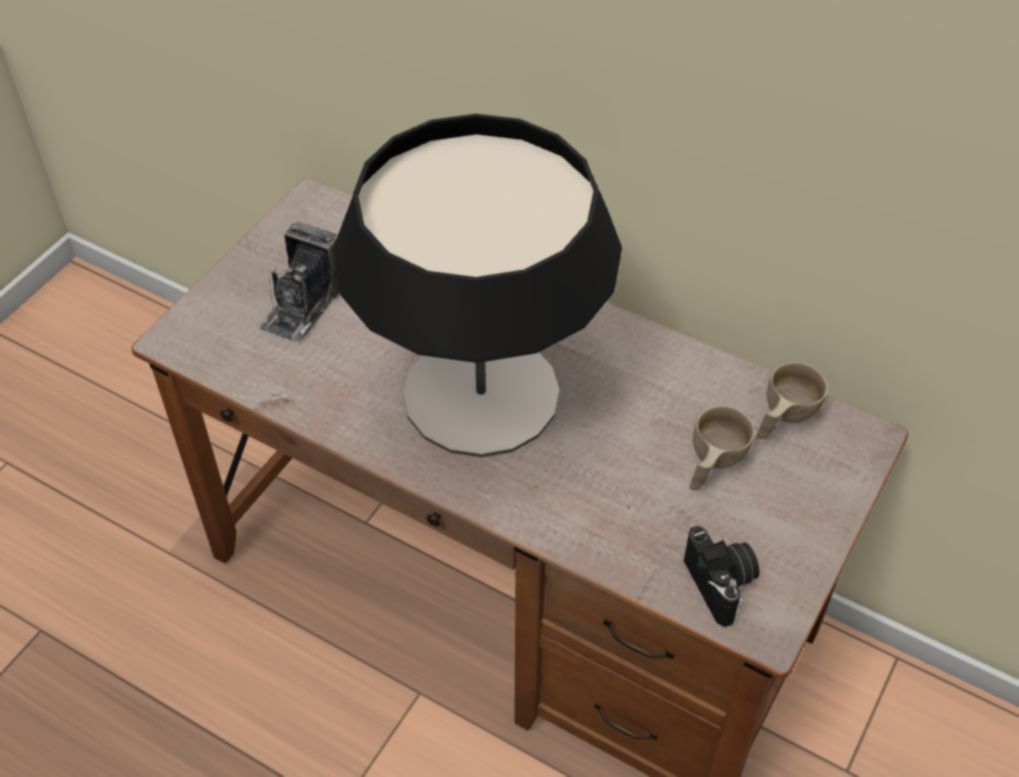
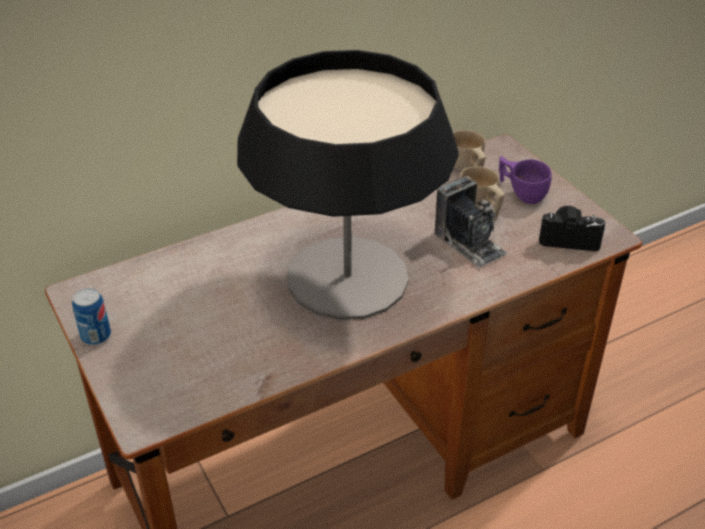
camera: 60 degrees left, 10 degrees down
(263, 247) = (96, 336): none -> can
(302, 306) = (182, 335): camera -> camera (469, 243)
(781, 495) = (521, 192): none -> purple cup

